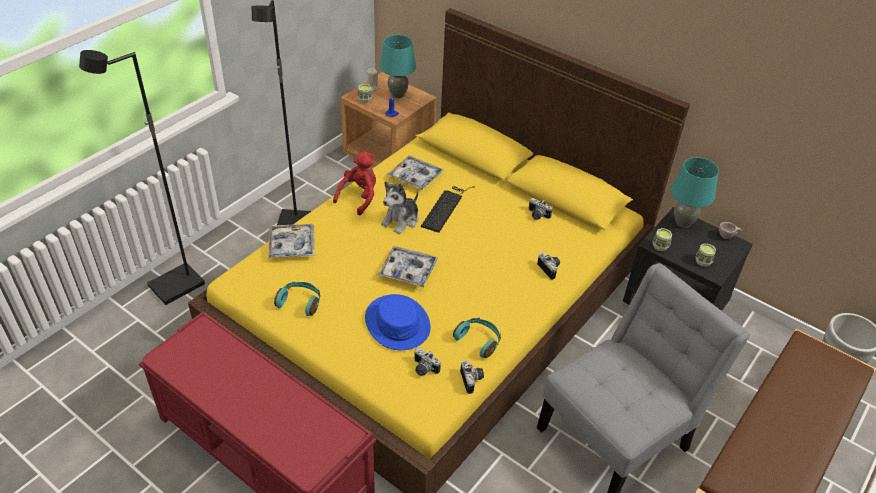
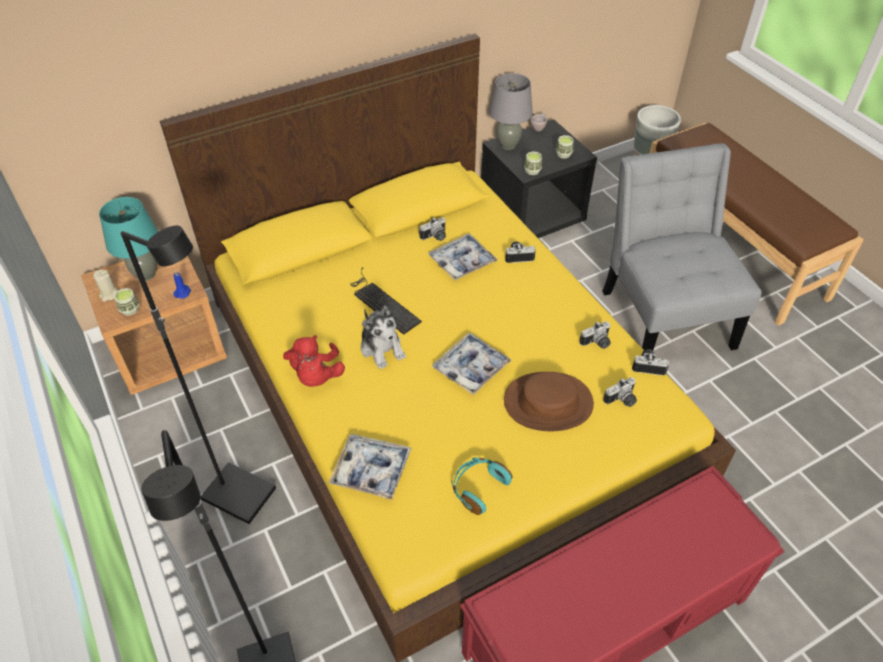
camera: 65 degrees left, 5 degrees up
(359, 197) = (316, 376): red plush toy -> red plush toy turned 150 degrees counterclockwise
(397, 323) = (548, 402): blue hat -> brown hat
(415, 177) = (311, 312): tray -> tray (462, 262)
(478, 340) = (597, 343): turquoise headphones -> camera
(683, 223) = (508, 145): turquoise table lamp -> grey table lamp

